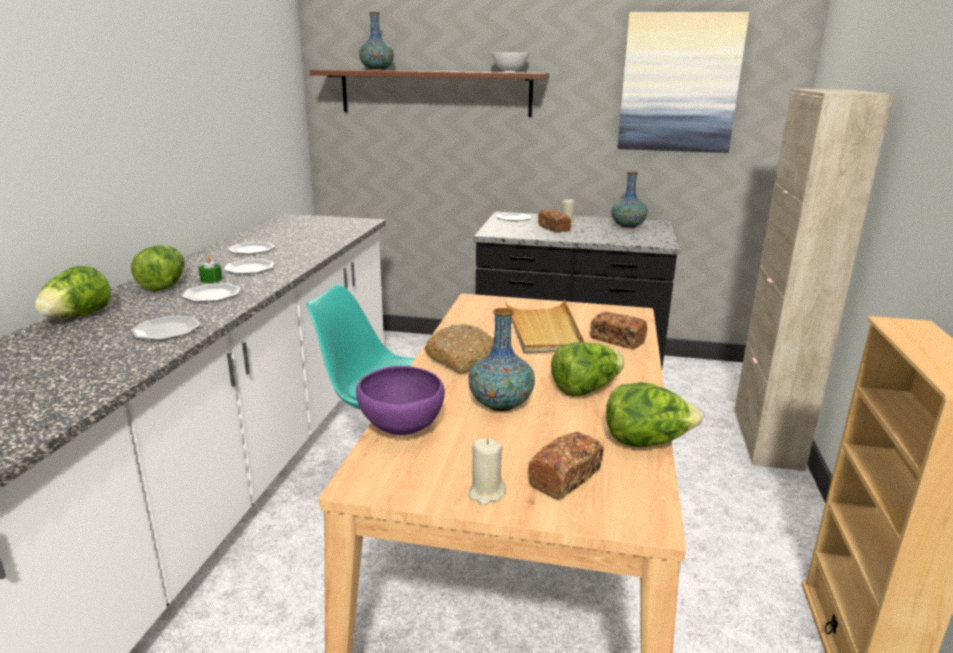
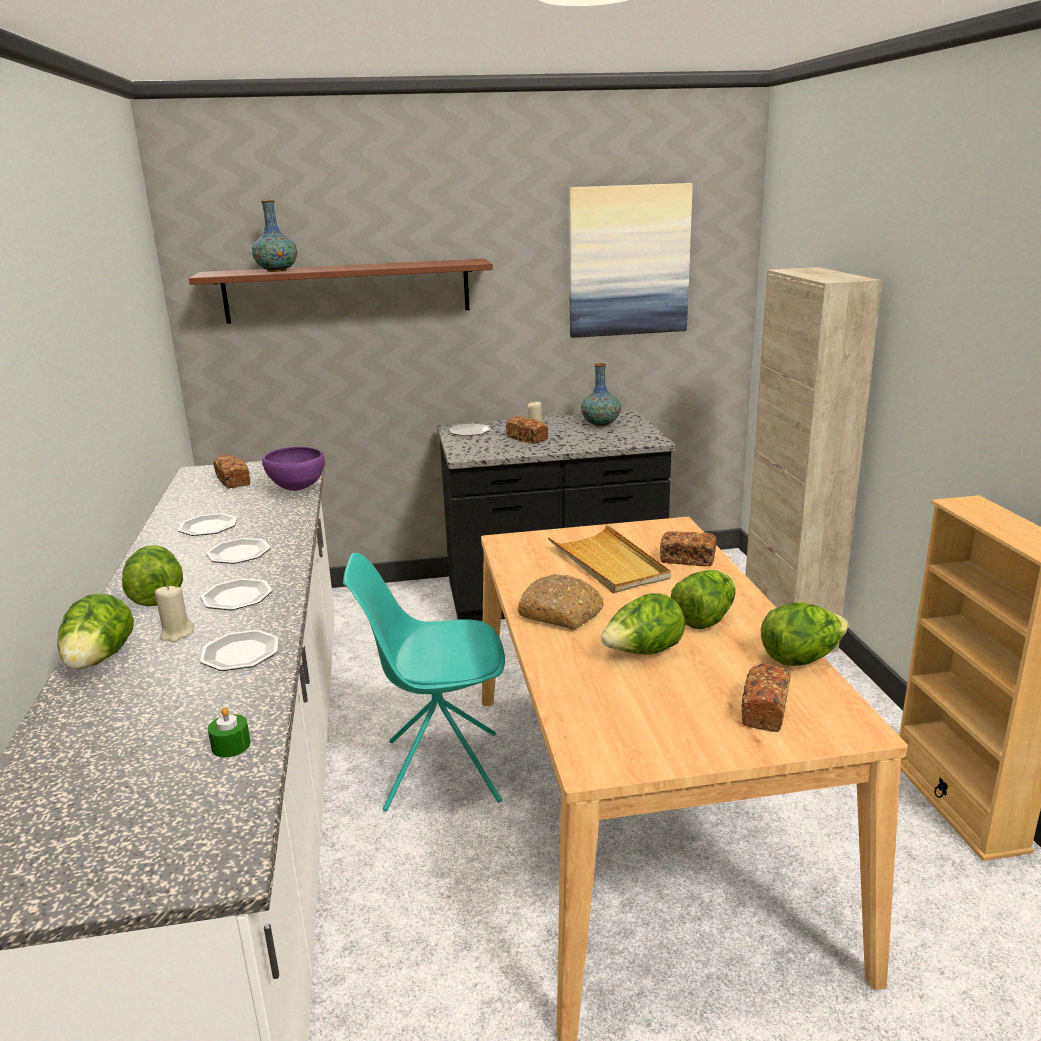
camera: 20 degrees left, 0 degrees up
(211, 279) = (208, 577): green candle -> green candle (231, 745)
(304, 226) = (233, 481): none -> bread
(401, 431) = (576, 704): purple bowl -> purple bowl (297, 490)
(486, 493) = (712, 743): beige candle -> beige candle (176, 634)
(501, 404) = (643, 653): vase -> lettuce
(509, 72) = (443, 262): white bowl -> none

